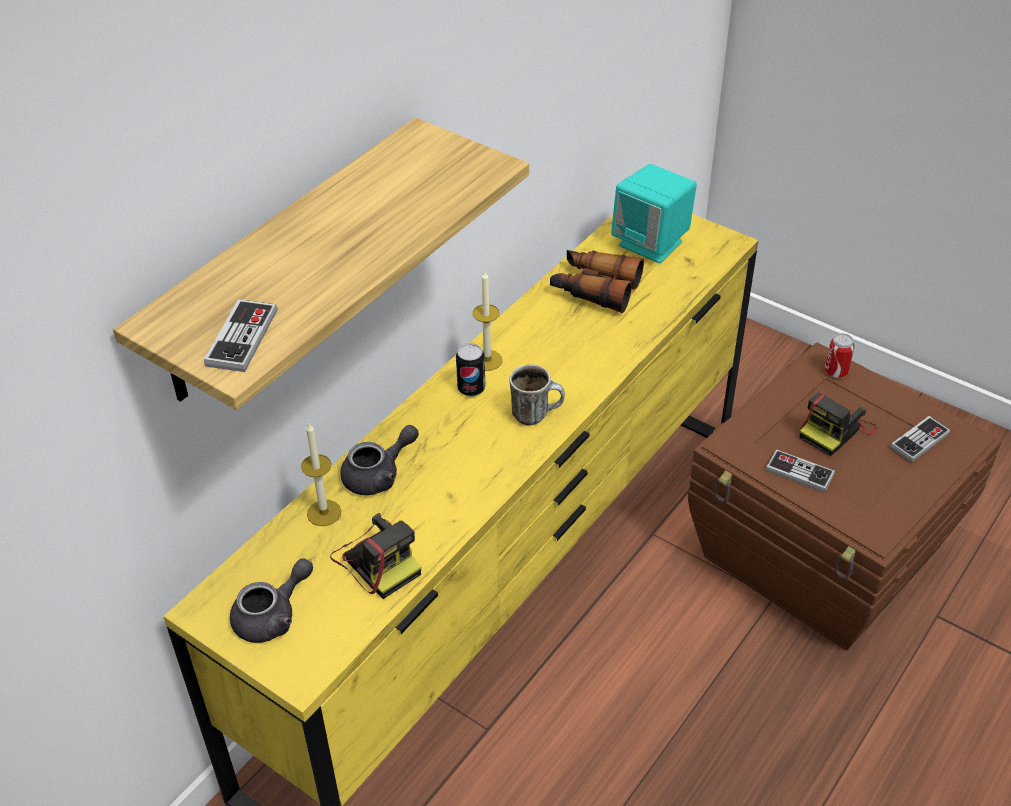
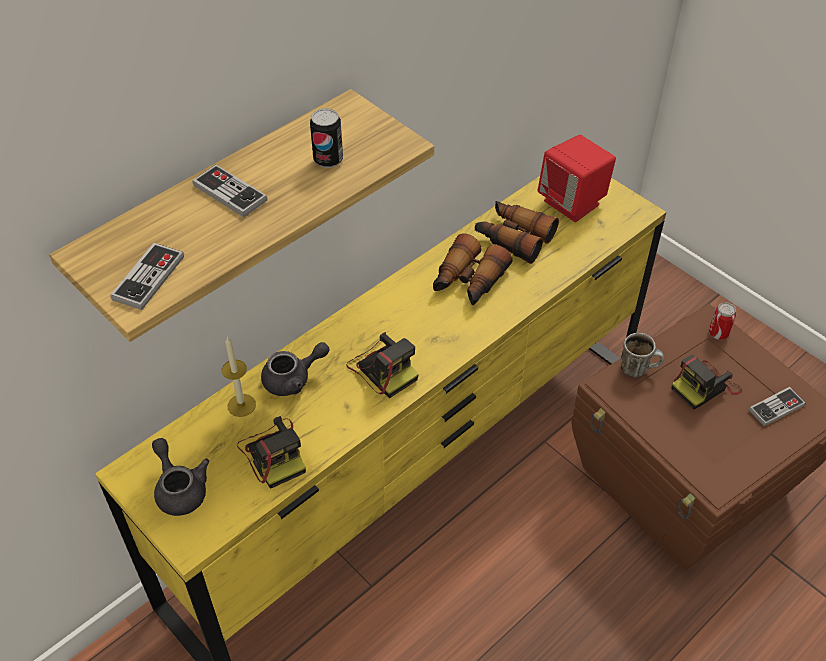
camera: 10 degrees right, 5 degrees up
(273, 616) = (180, 488): grey teapot -> grey teapot turned 90 degrees counterclockwise
(471, 388) = (387, 313): can -> can (328, 160)
(482, 448) = (383, 368): none -> camera
(487, 360) = (407, 290): candle -> none
(536, 414) = (436, 345): mug -> mug (638, 369)
(555, 342) = (468, 281): none -> binoculars
(651, 243) = (572, 203): turquoise speaker -> red speaker
(799, 472) = (663, 420): game controller -> game controller (230, 193)

